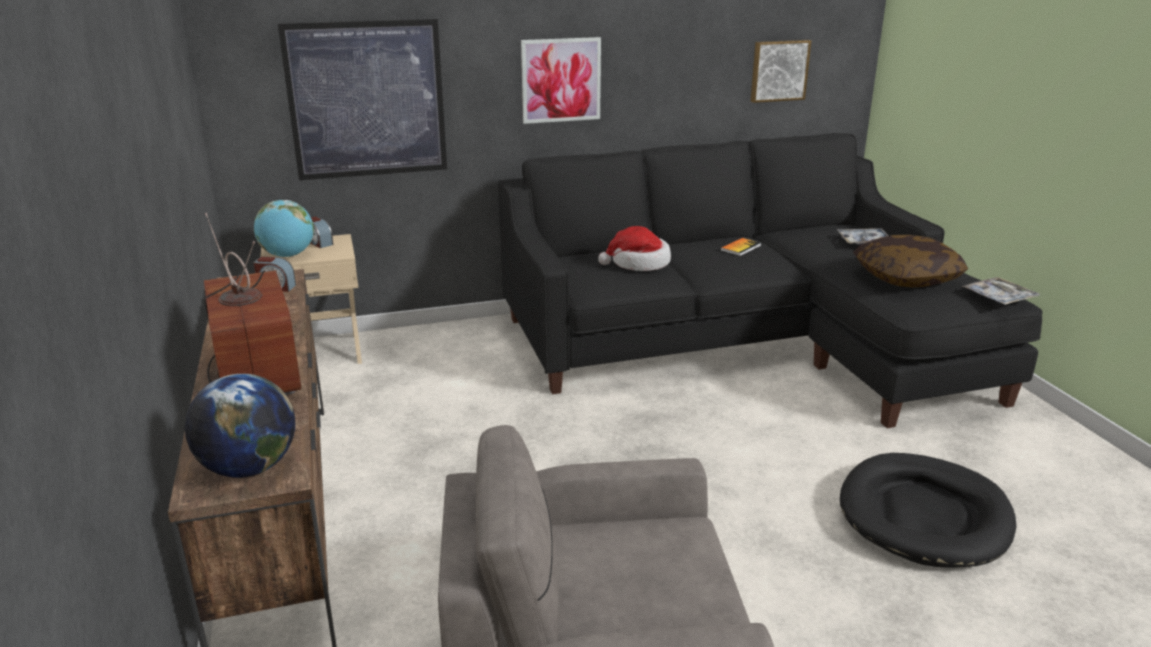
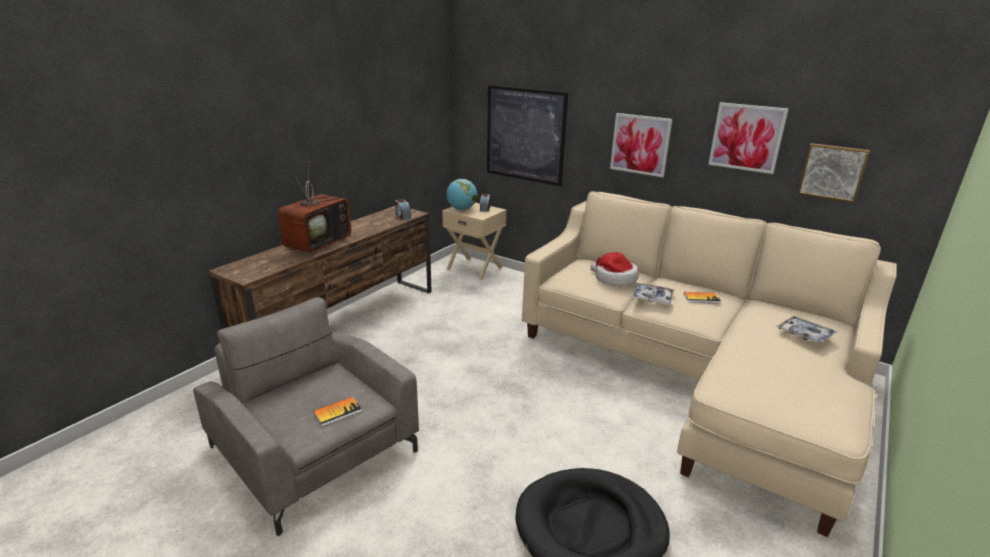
camera: 50 degrees right, 0 degrees up
(248, 468) = (248, 270): globe -> none
(676, 566) = (337, 412): none -> book
(690, 47) = (746, 137): none -> picture
(748, 342) = (695, 373): black sofa -> beige sofa
(906, 277) = (772, 368): pillow -> none
(999, 297) = (822, 422): tray -> tray (652, 298)

